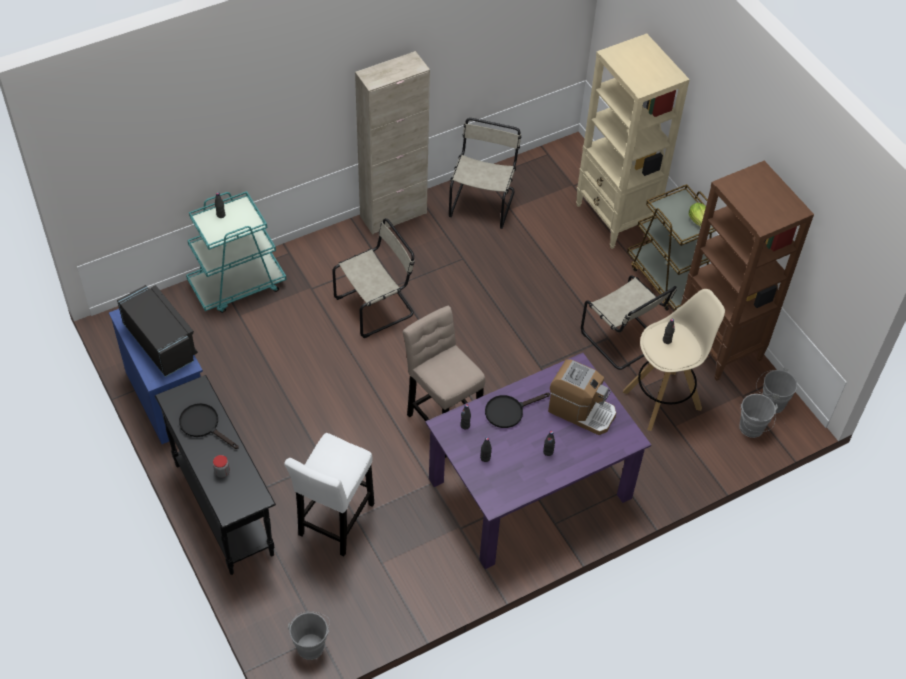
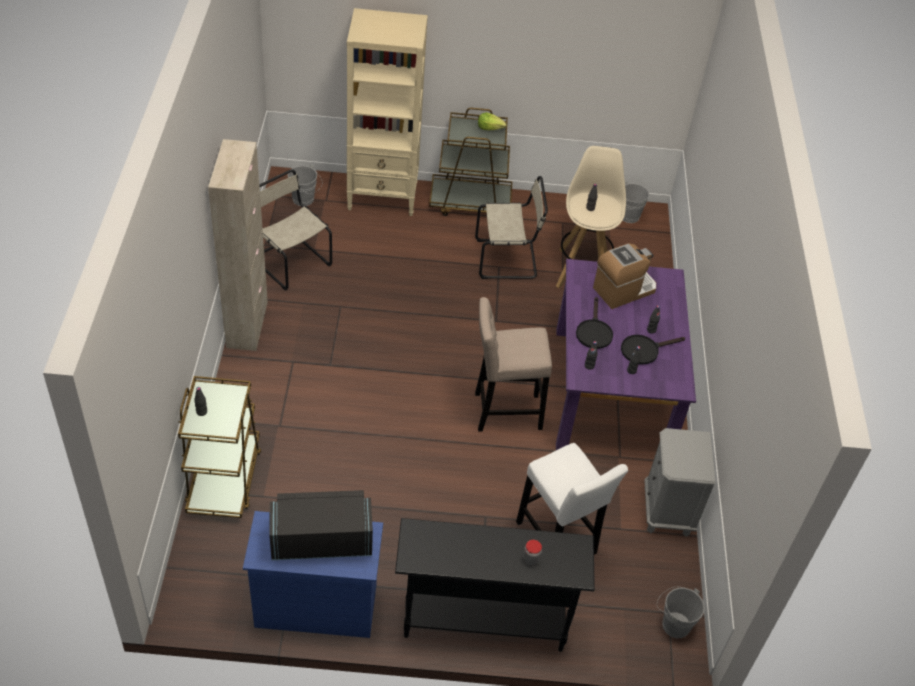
camera: 60 degrees left, 5 degrees down
(204, 425) = (463, 547): black frying pan -> black frying pan (644, 350)
(238, 285) = (224, 479): turquoise cart -> brown cart
(377, 306) = (342, 390): beige chair -> none
(427, 590) = (667, 511): none -> grey nightstand
(718, 346) = (555, 213): brown bookcase -> none
(751, 430) = (644, 240): grey bucket -> grey bucket (305, 200)

